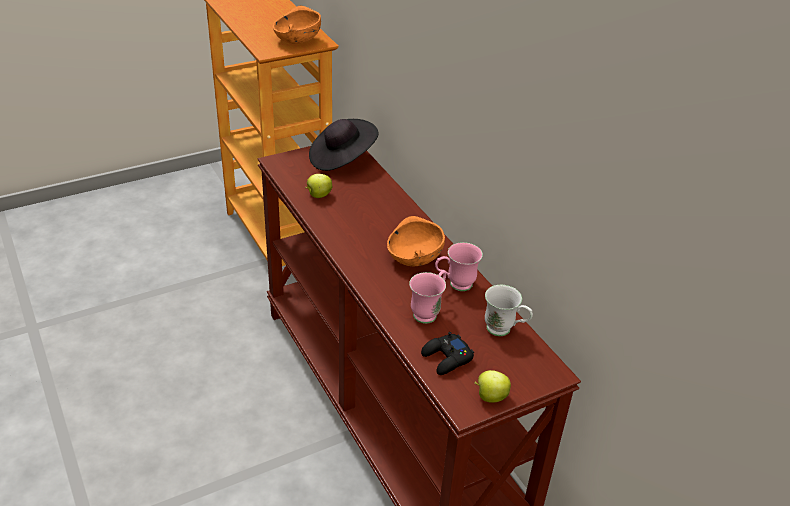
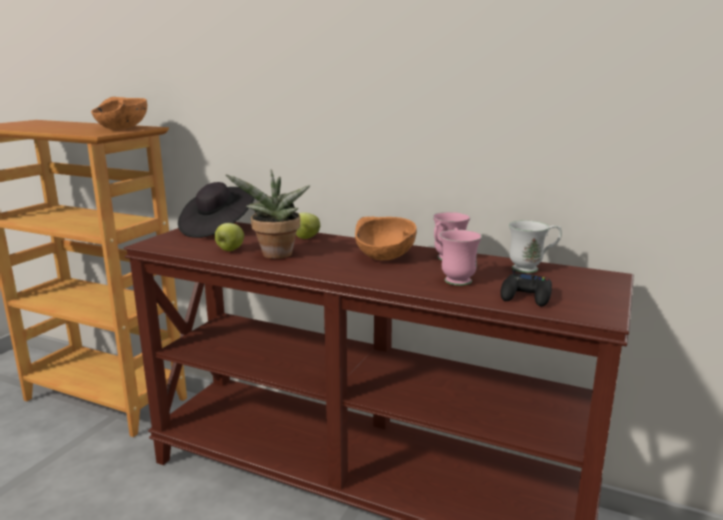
camera: 35 degrees left, 20 degrees down
(339, 219) = (275, 256): none -> potted plant
(490, 397) = (604, 303): apple -> apple (305, 238)

